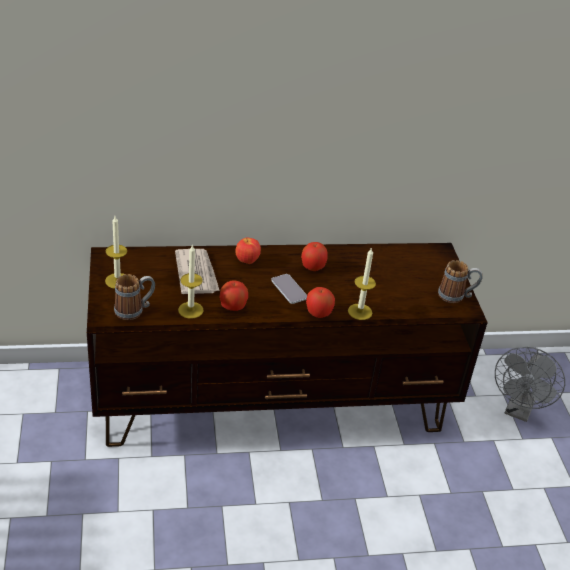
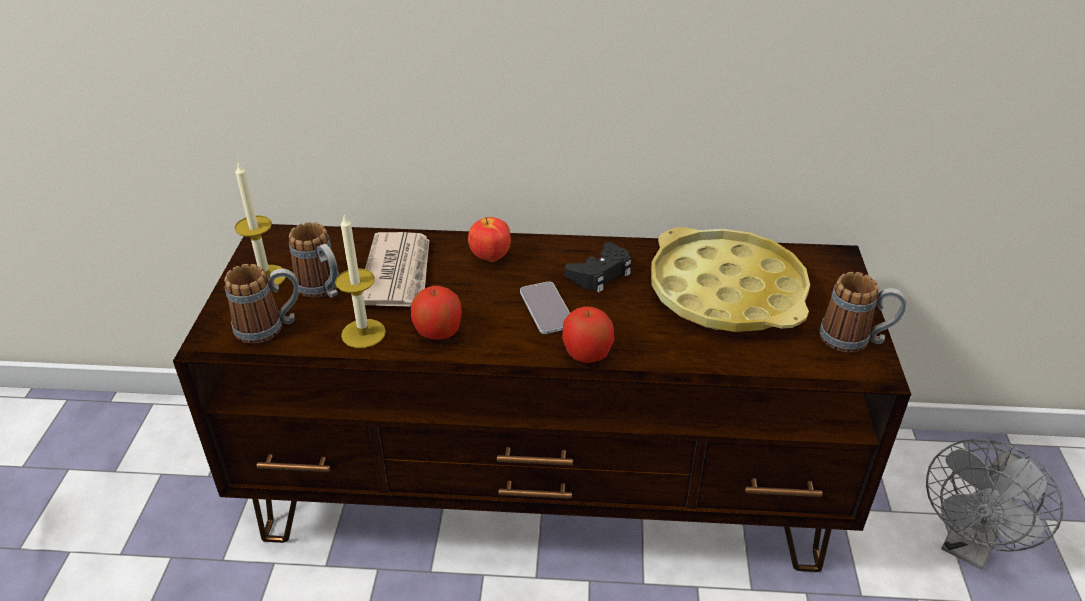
camera: 15 degrees right, 0 degrees up
(156, 286) = (323, 290): none -> mug
(313, 267) = (600, 273): apple -> black game controller
(360, 312) = (664, 357): candle -> none
(385, 274) = (726, 292): none -> yellow tray

